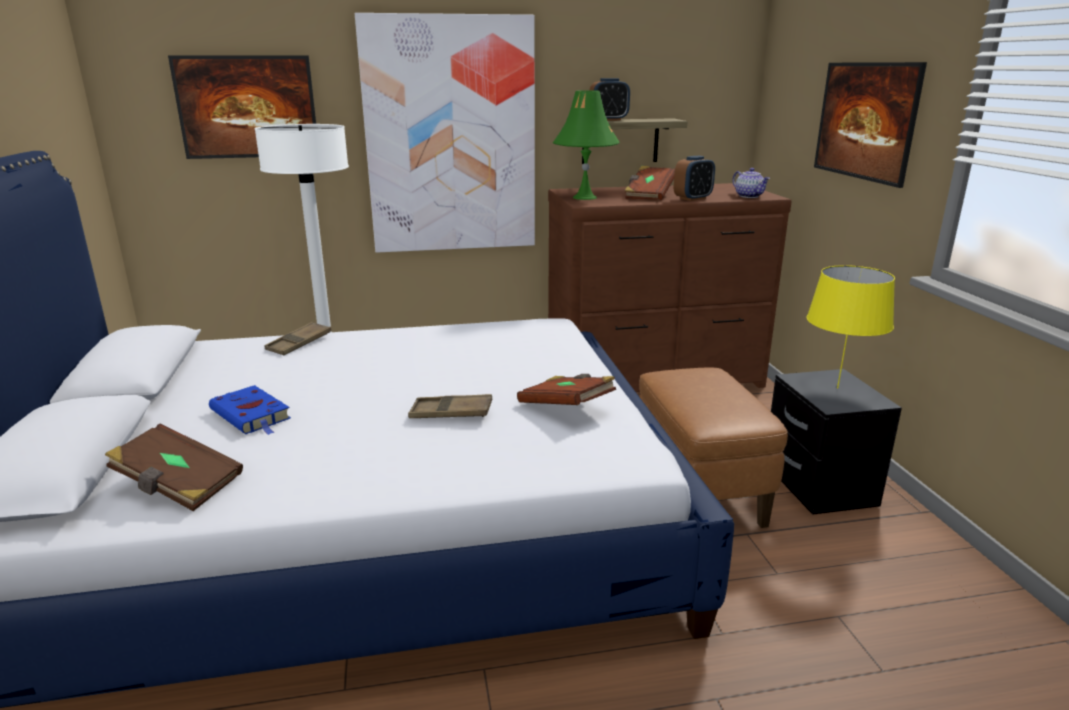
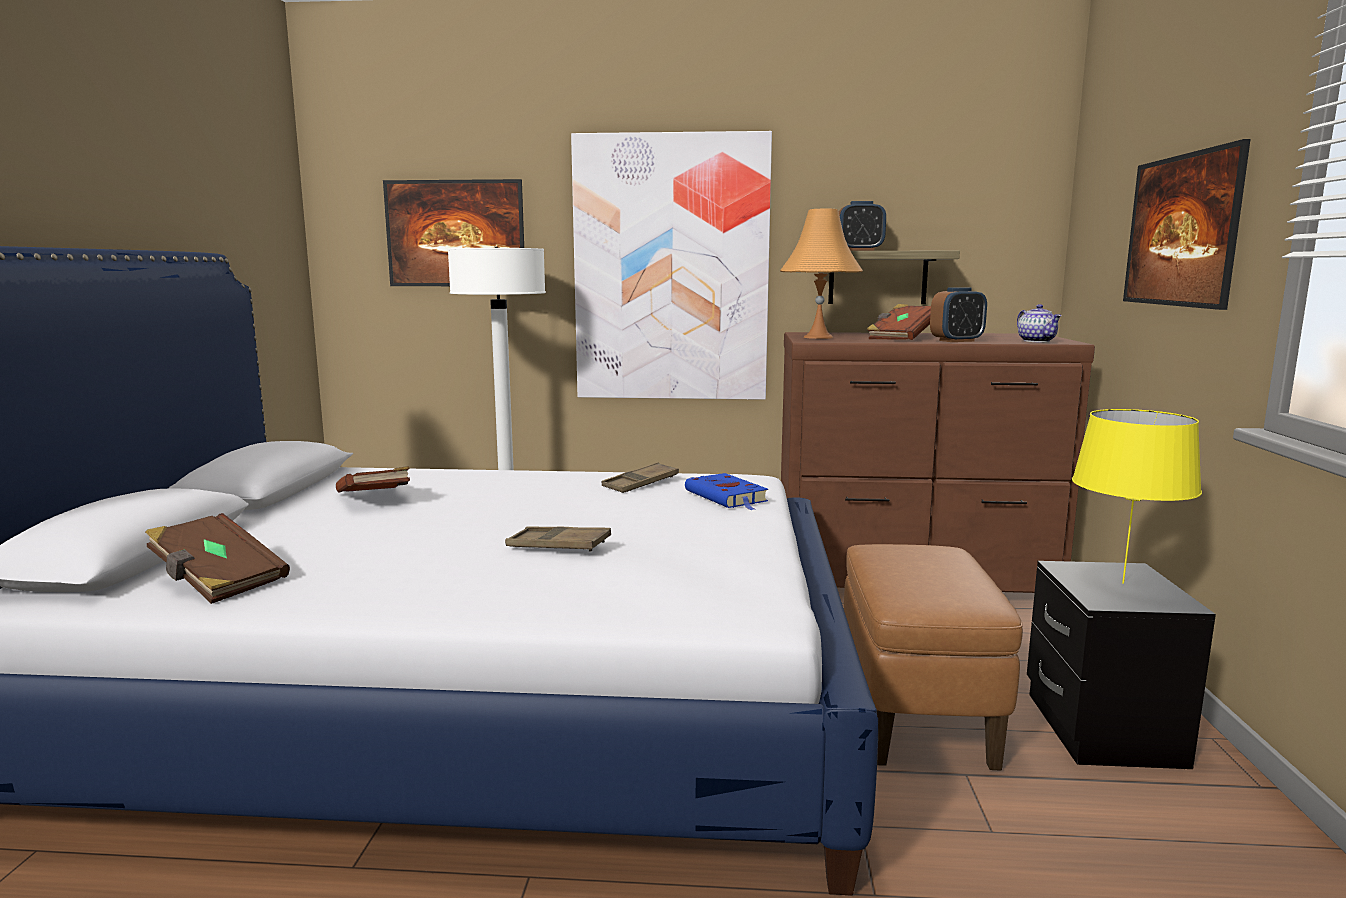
camera: 15 degrees right, 10 degrees down
(252, 415) = (345, 530): blue book -> blue book (727, 497)
(299, 343) = (449, 475): brown tray -> brown tray (640, 483)
(566, 407) = (703, 554): brown book -> brown book (375, 499)
(585, 197) = (818, 337): green table lamp -> orange table lamp

